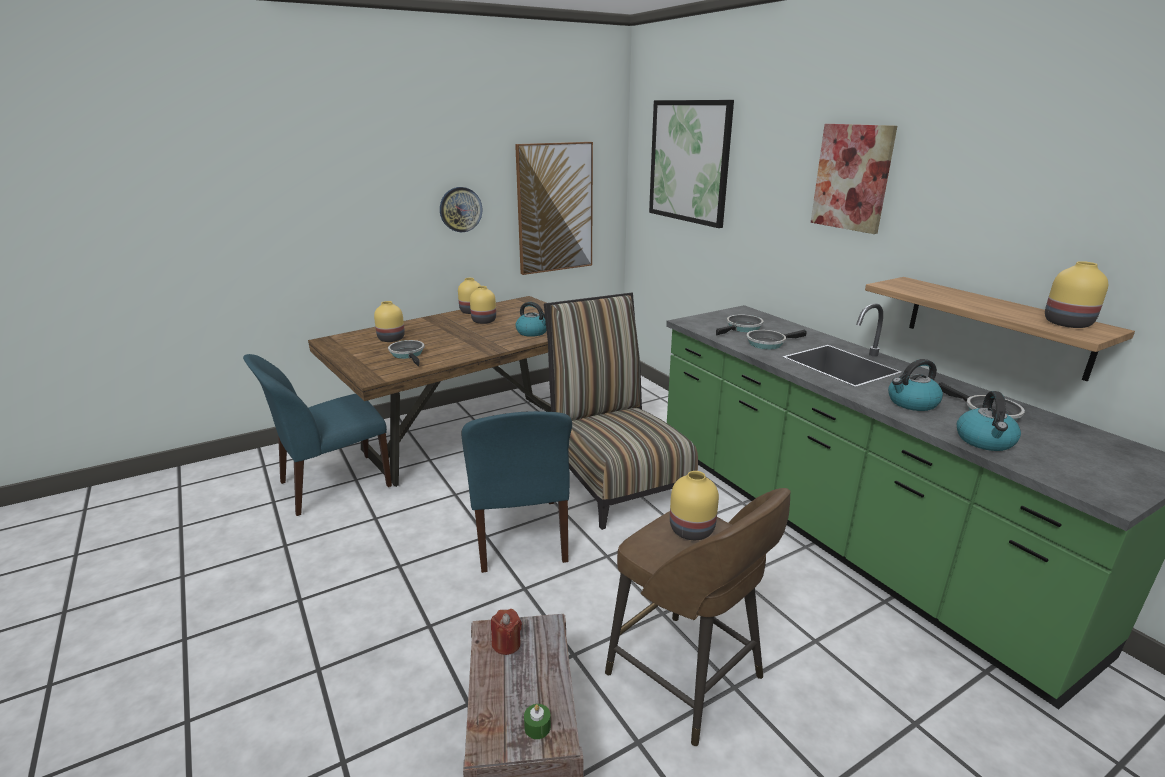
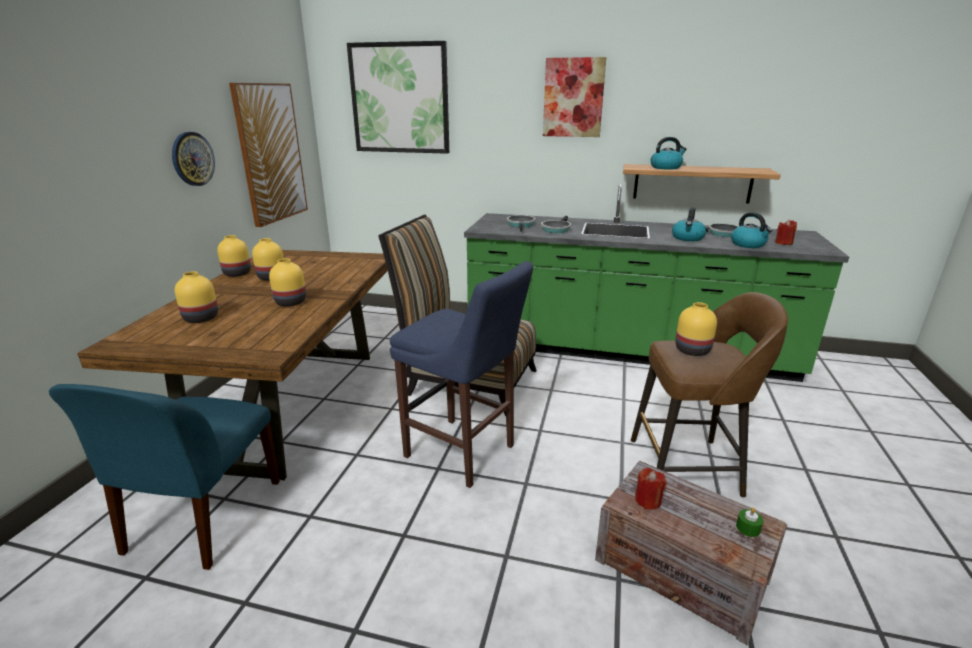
camera: 45 degrees left, 0 degrees up
(408, 354) = (258, 324): frying pan -> none
(519, 536) = (463, 453): blue chair -> blue stool
(533, 332) = (342, 273): kettle -> kettle (666, 167)
(1061, 460) = (783, 243): none -> red candle
(1066, 323) = (746, 169): yellow vase -> yellow vase (289, 302)

